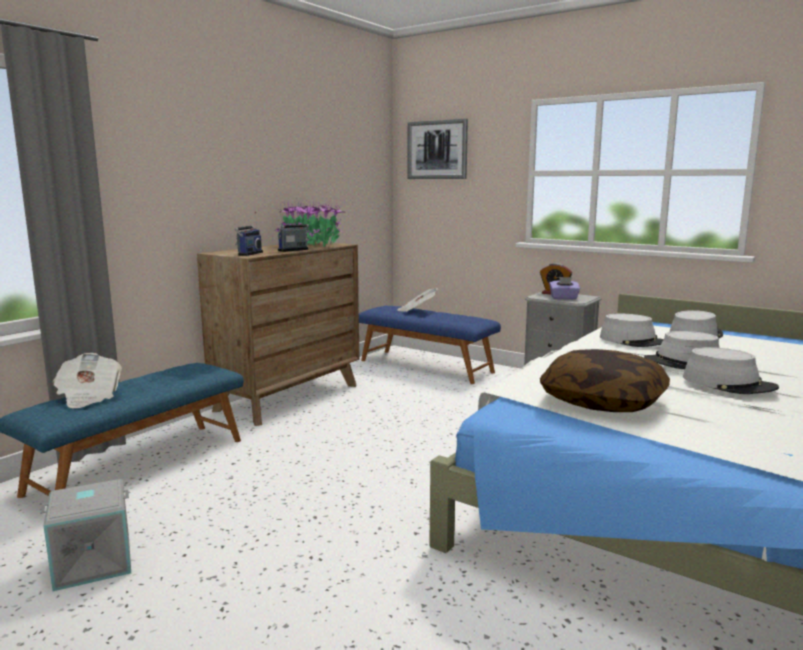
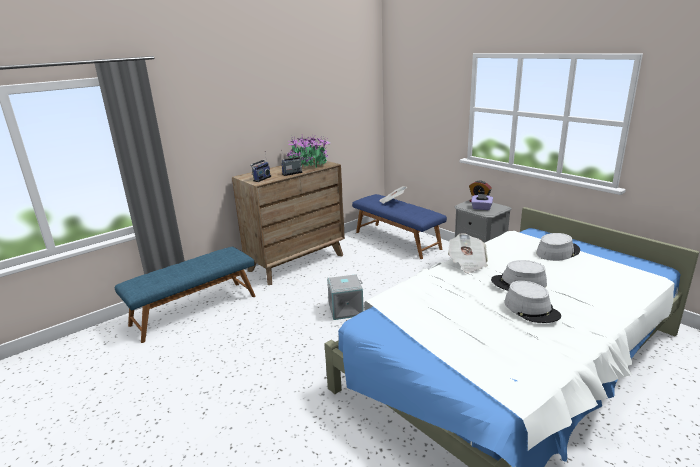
camera: 15 degrees right, 10 degrees up
(88, 397) = (161, 274): newspaper -> newspaper (467, 263)
(94, 562) = (153, 374): grey storage box -> grey storage box (346, 309)
(437, 150) = (410, 85): picture -> none
(603, 401) = (434, 317): pillow -> none
(633, 340) = (504, 256): grey hat -> none

